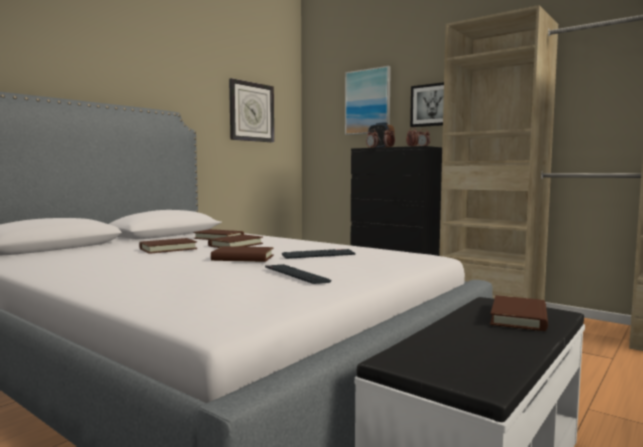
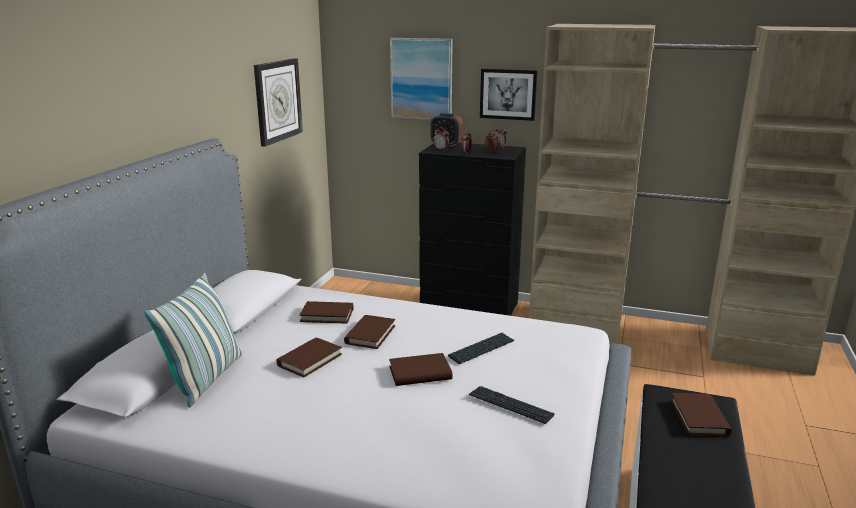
camera: 20 degrees left, 15 degrees up
(80, 249) = (206, 379): none -> pillow

